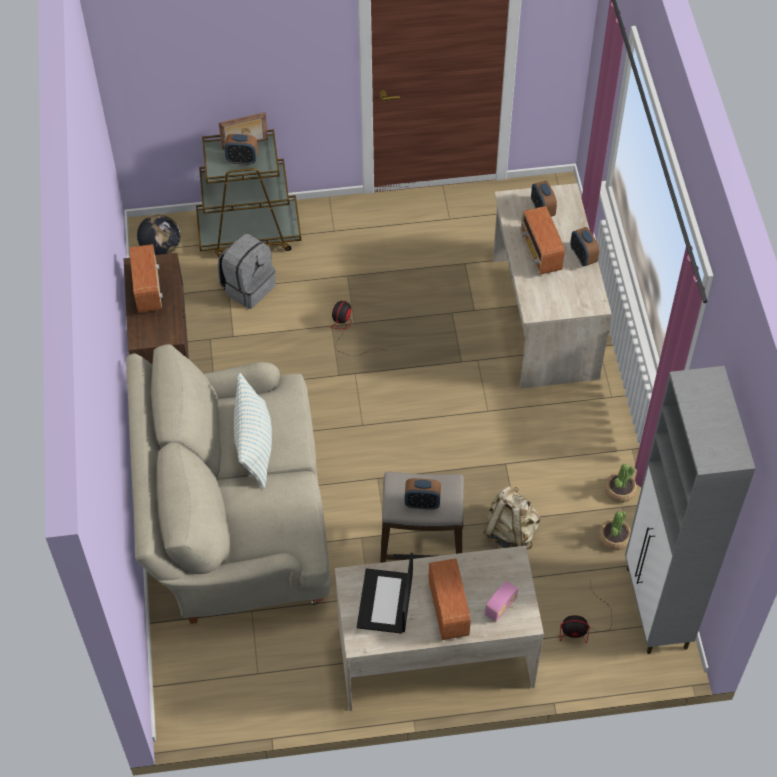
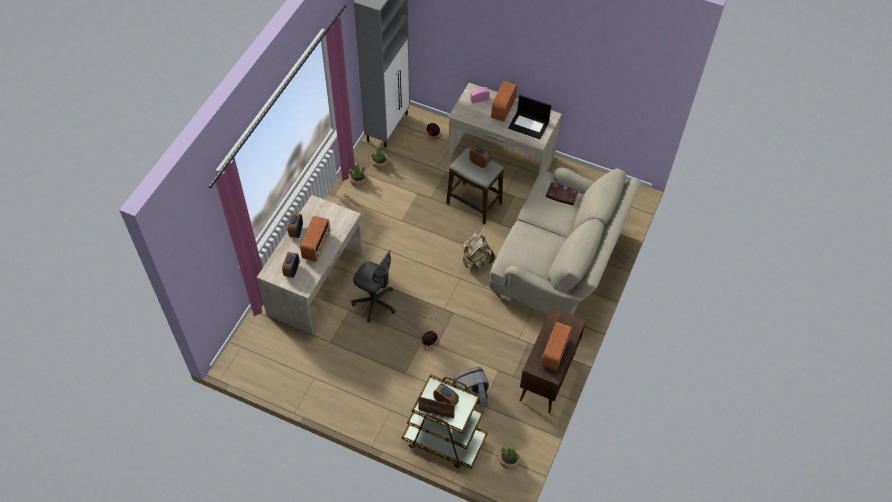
camera: 150 degrees left, 0 degrees up
(161, 249) = (508, 460): globe -> potted plant
(254, 445) = (541, 242): pillow -> none
(267, 534) = (561, 195): none -> book
(385, 602) = (529, 125): laptop -> laptop turned 75 degrees clockwise
(449, 334) = (375, 303): none -> grey office chair
(510, 531) = (425, 189): beige backpack -> beige backpack (476, 261)

